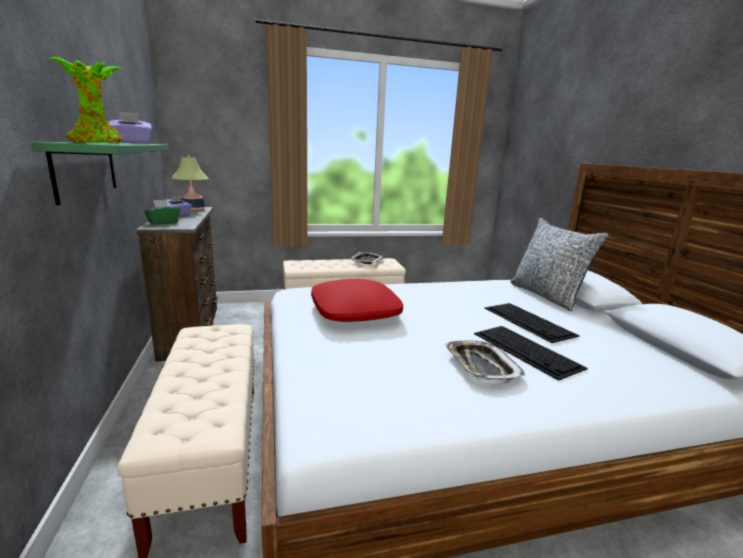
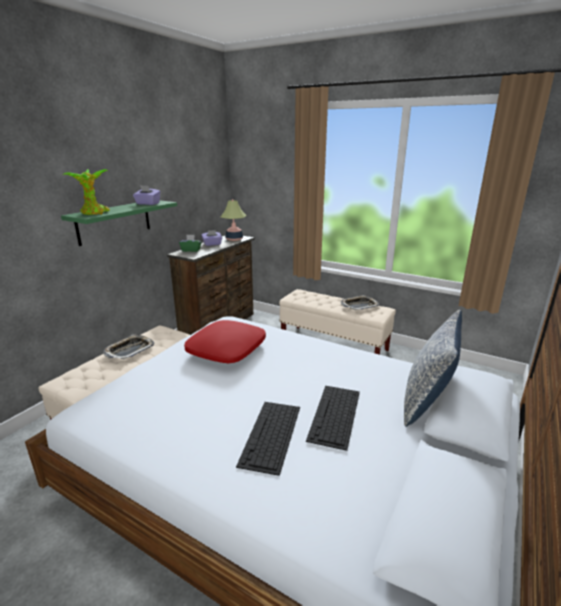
camera: 45 degrees right, 5 degrees up
(481, 366) = (214, 426): tray -> tray (129, 350)

